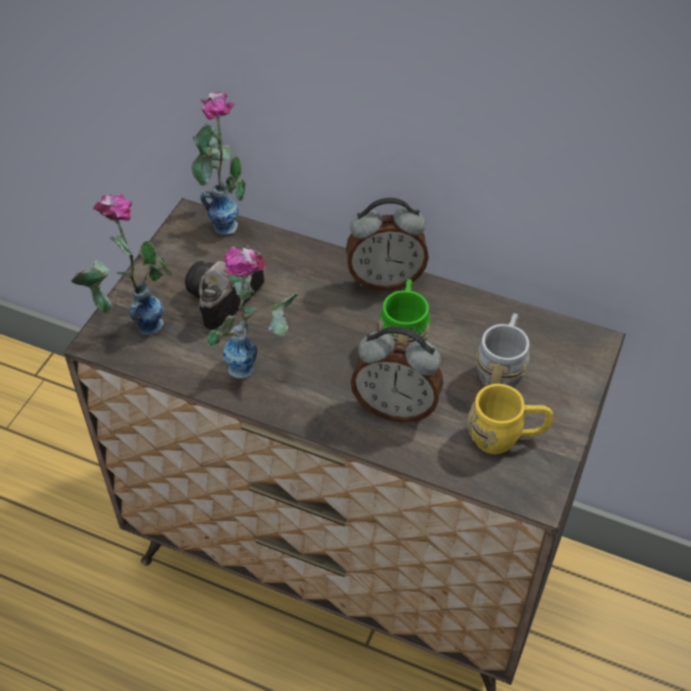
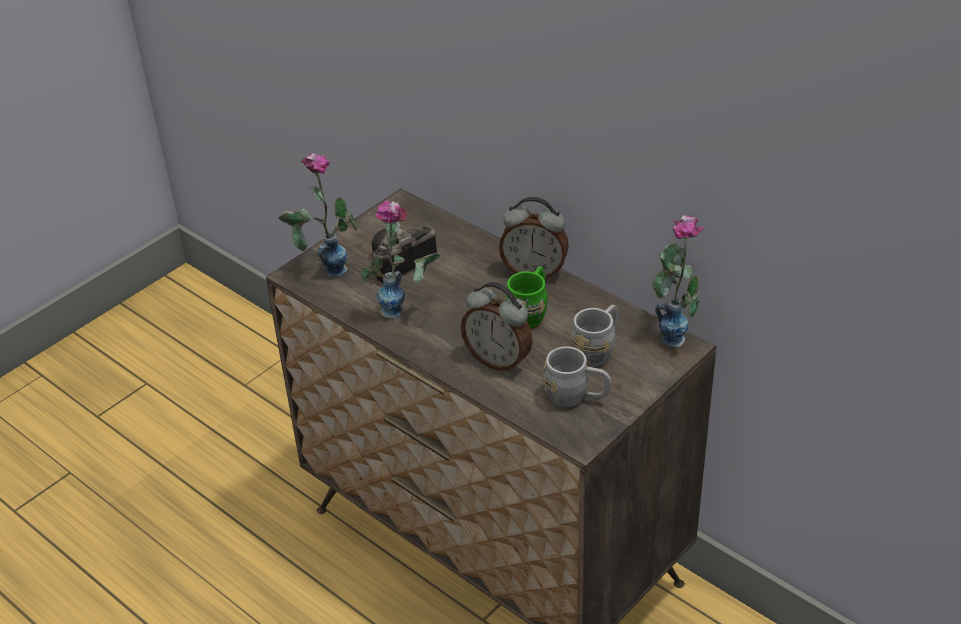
camera: 20 degrees right, 10 degrees down
(224, 215) = (427, 205): vase -> vase (674, 329)
(506, 438) = (576, 397): yellow mug -> grey mug

